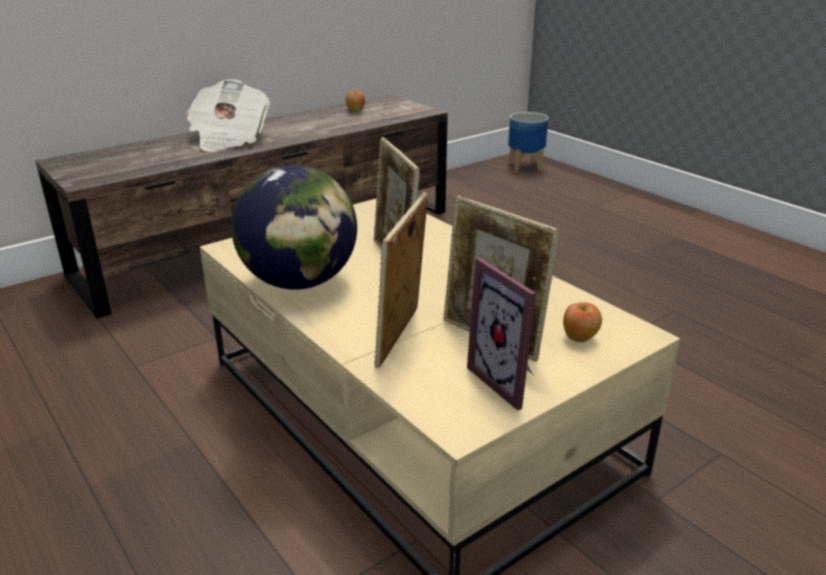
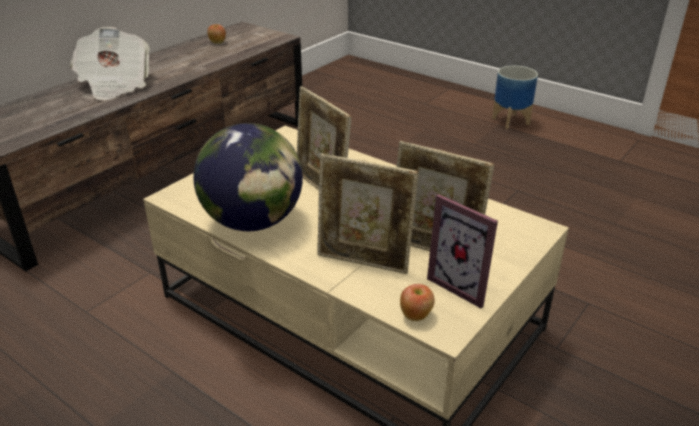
camera: 15 degrees left, 5 degrees up
(401, 338) = (364, 261): picture frame -> picture frame turned 75 degrees counterclockwise
(525, 166) = (355, 71): planter -> planter (510, 121)
(580, 338) = (498, 239): apple -> apple (416, 315)

